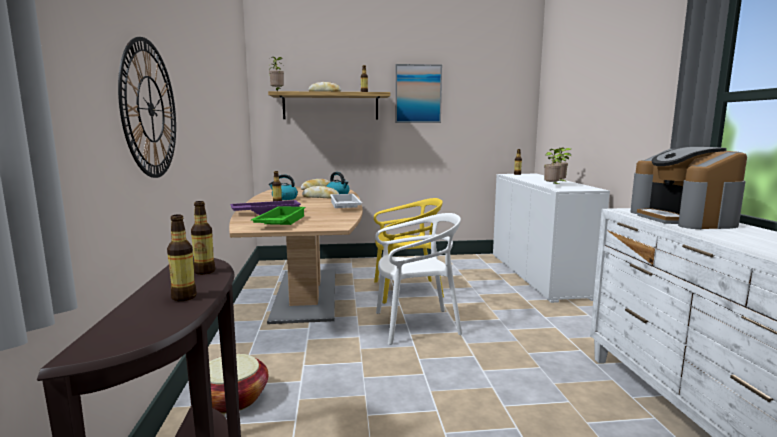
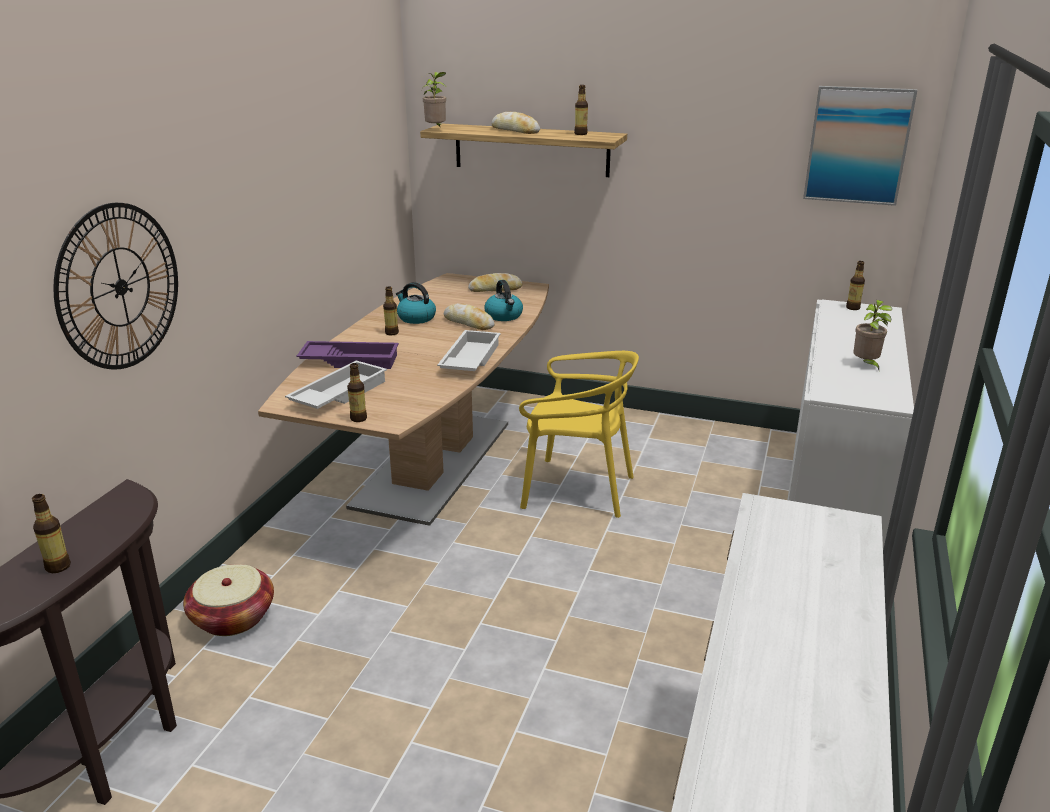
camera: 25 degrees right, 15 degrees up
(204, 271) = (115, 522): bottle -> bottle (358, 418)
(279, 222) = (338, 394): green tray -> white tray
(416, 325) = (529, 562): white chair -> none
(418, 94) = (684, 135): picture -> picture (857, 145)
(552, 186) = (829, 377): potted plant -> none
(683, 219) = (809, 562): coffee machine -> none

